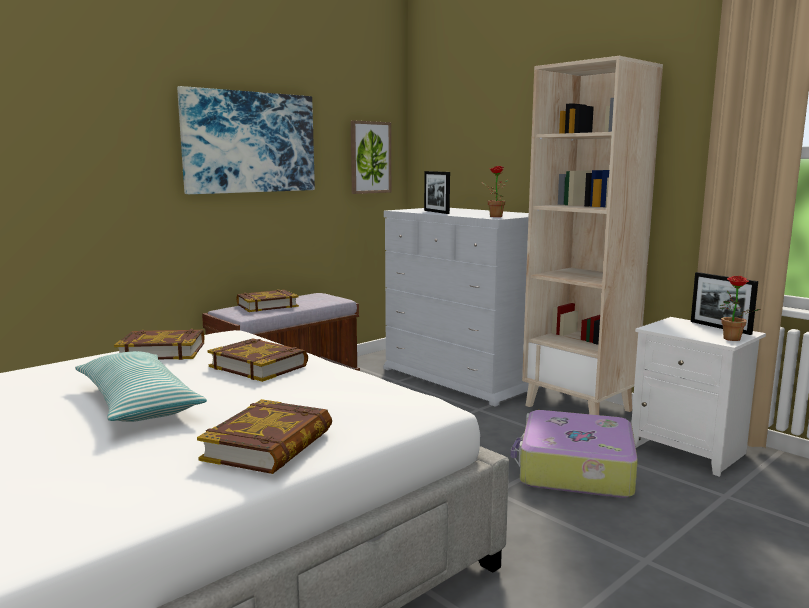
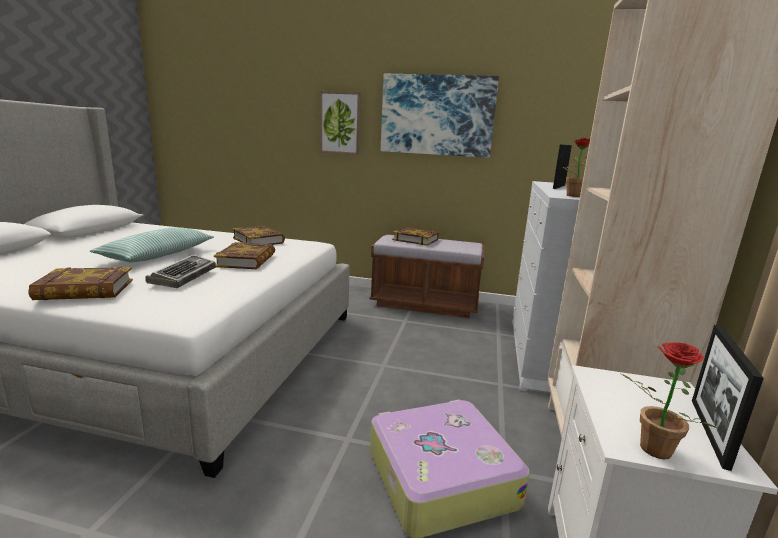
camera: 55 degrees right, 5 degrees up
(292, 394) = (184, 276): none -> keyboard
(370, 157) = (562, 132): picture -> picture (340, 123)

